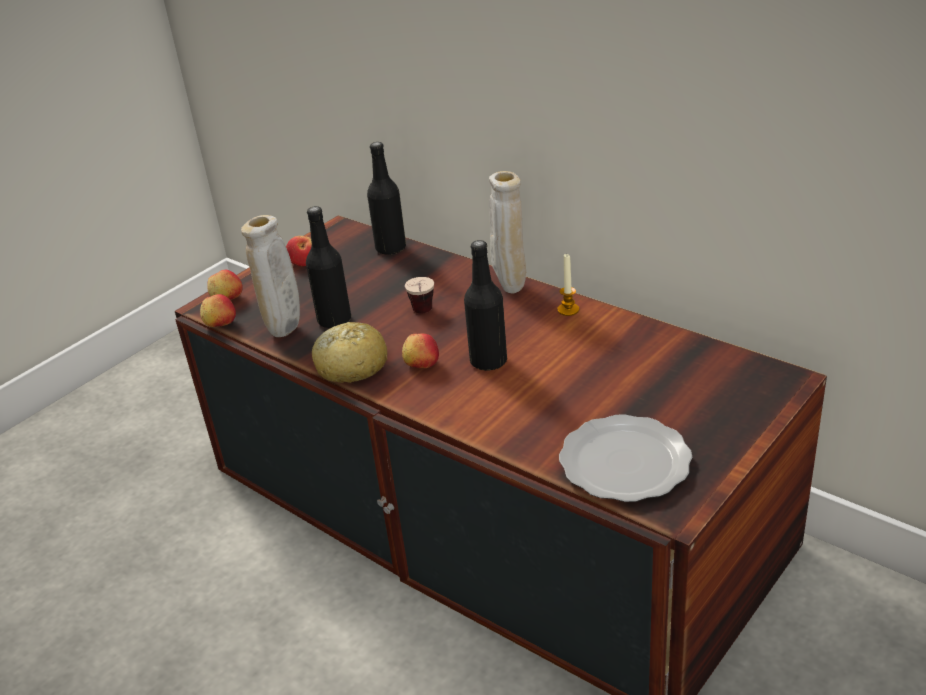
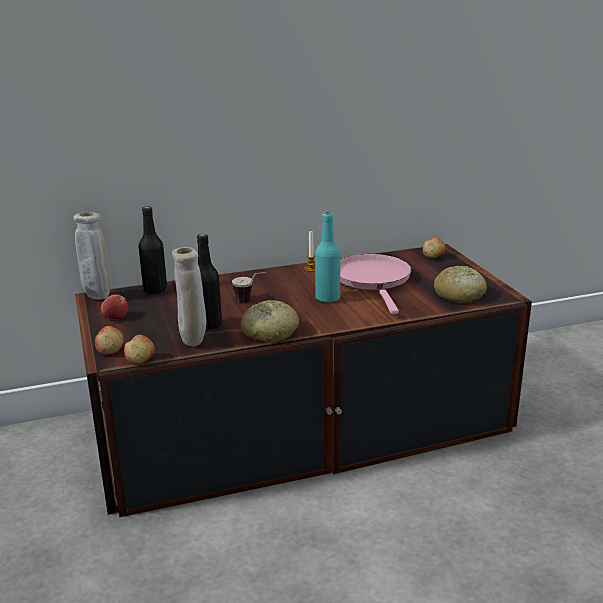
camera: 60 degrees left, 10 degrees down
(421, 364) = (302, 314): apple -> apple (433, 257)
(488, 361) = (327, 298): black bottle -> turquoise bottle
(510, 287) = (263, 274): beige vase -> beige vase (97, 297)
(591, 369) = (373, 279): none -> pink frying pan
(624, 463) = (459, 295): plate -> bread

